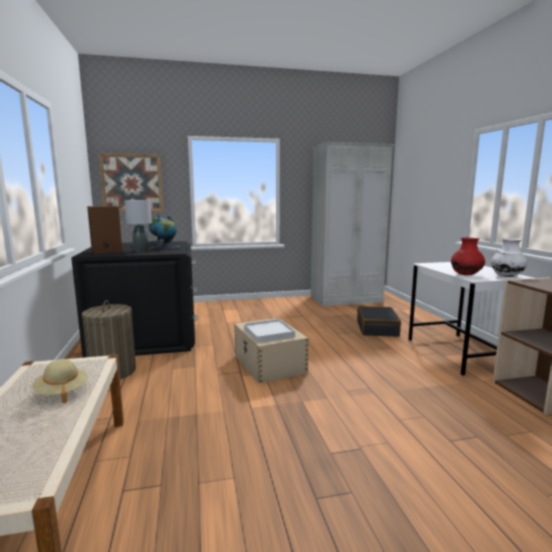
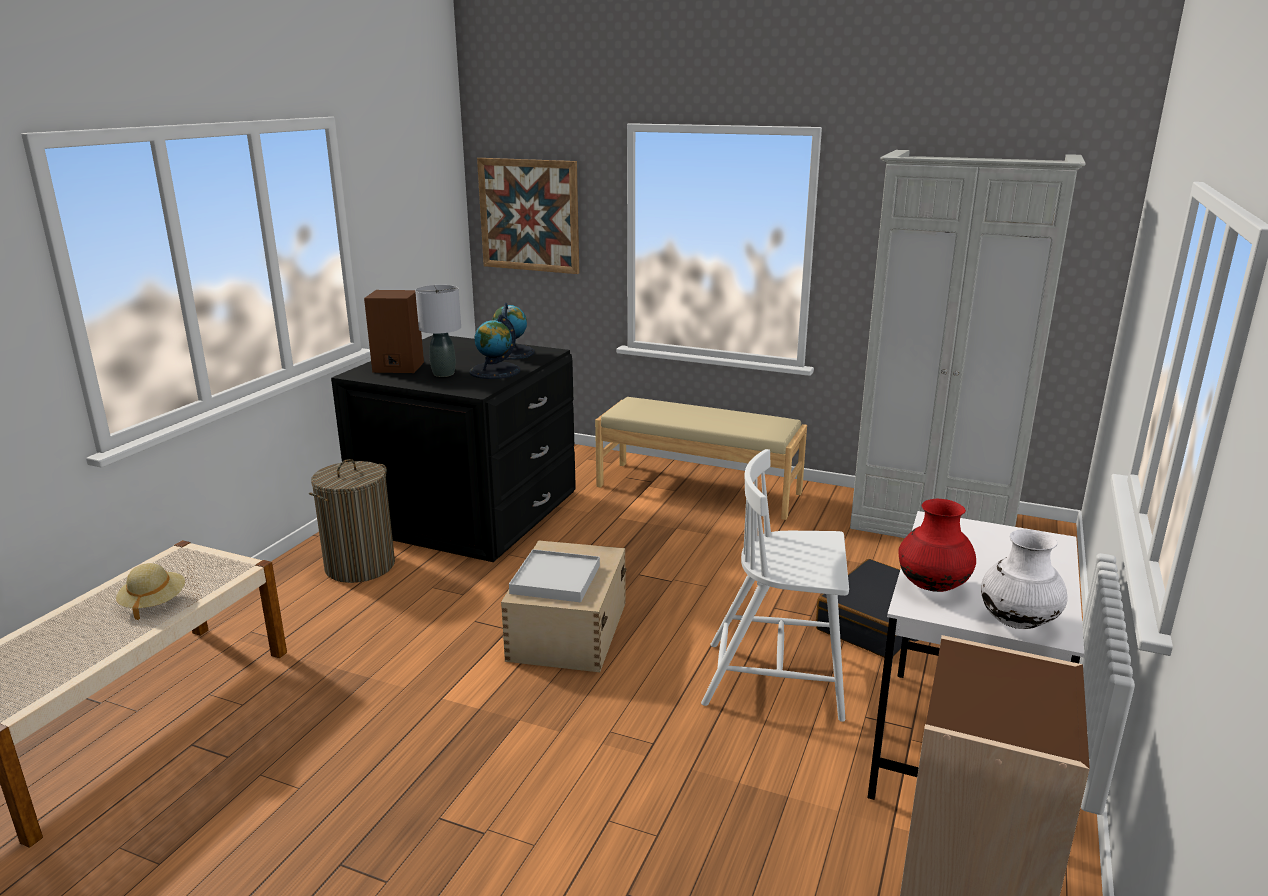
camera: 35 degrees right, 10 degrees up
(246, 307) = (698, 489): none -> beige bench
(376, 353) = (777, 680): none -> white chair

